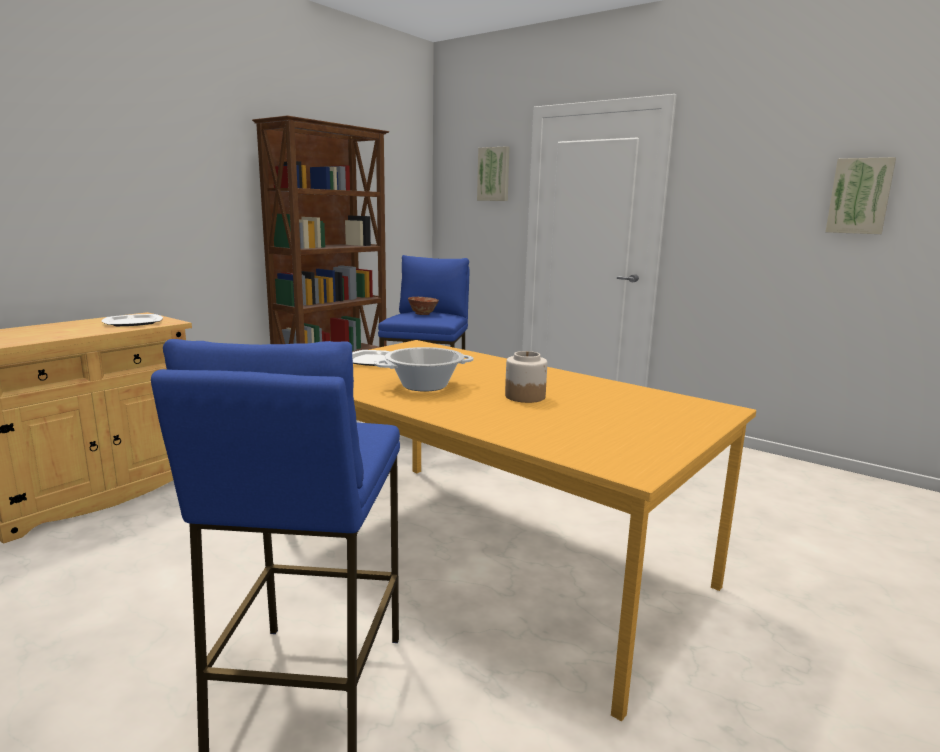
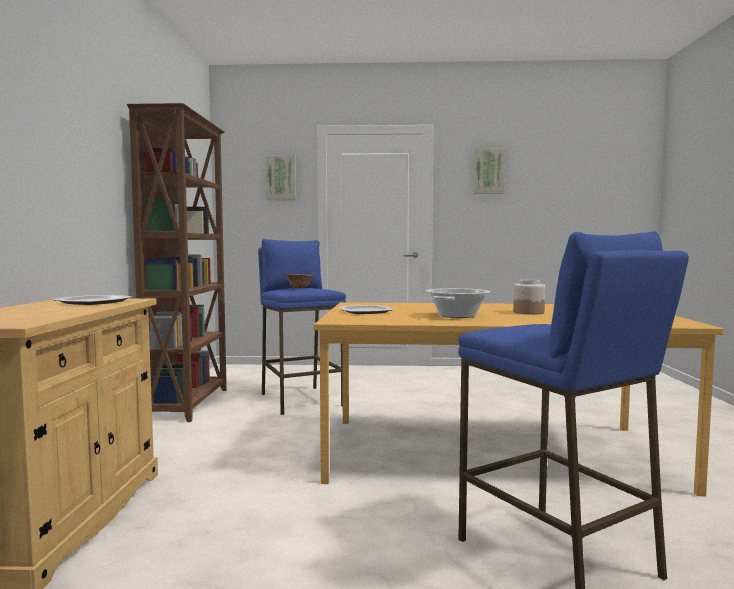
camera: 35 degrees left, 10 degrees down
(860, 196) = (555, 193): picture -> picture (488, 171)

